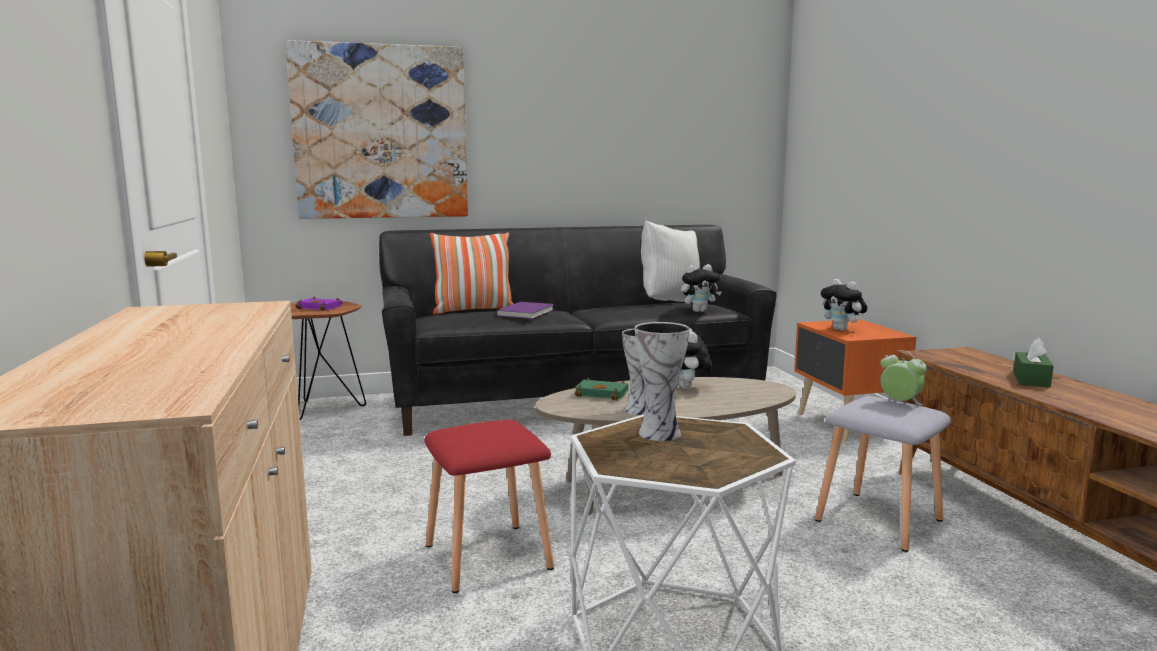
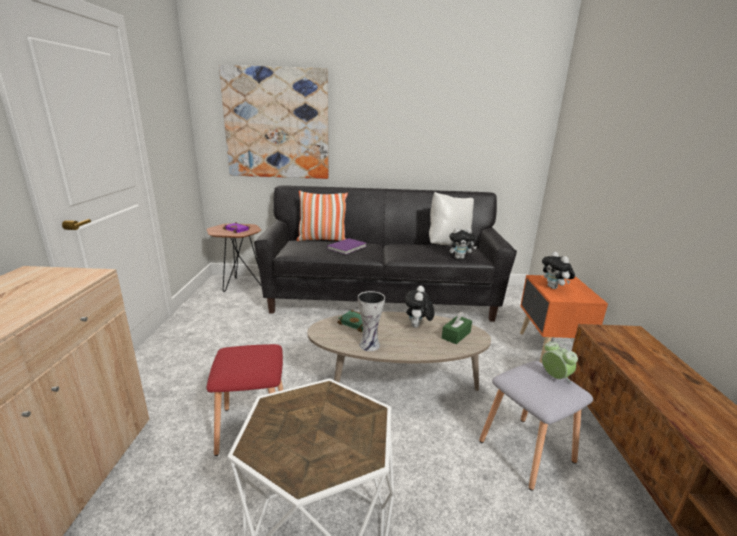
camera: 15 degrees right, 10 degrees up
(660, 433) = (317, 407): vase -> none
(1031, 379) = (672, 381): green tissue box -> green tissue box (456, 335)

